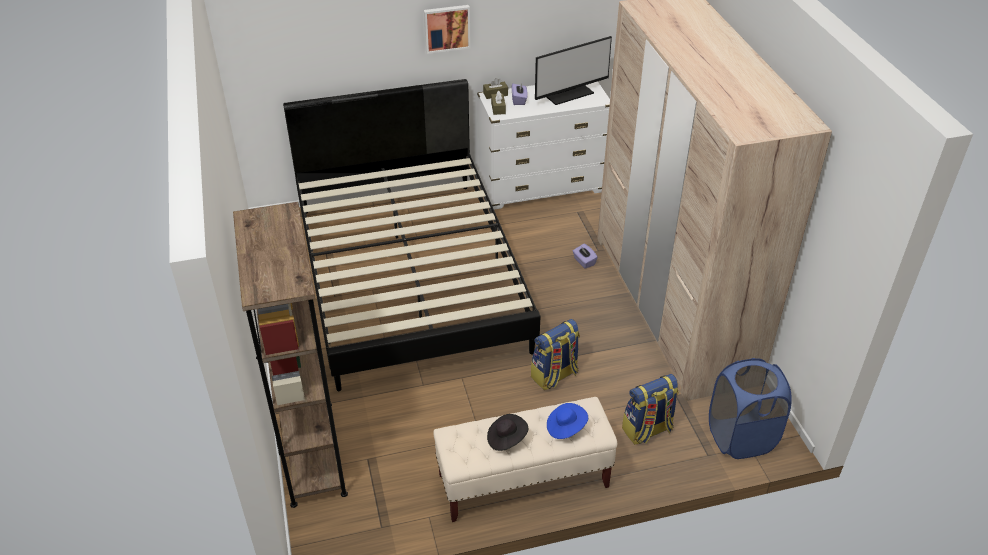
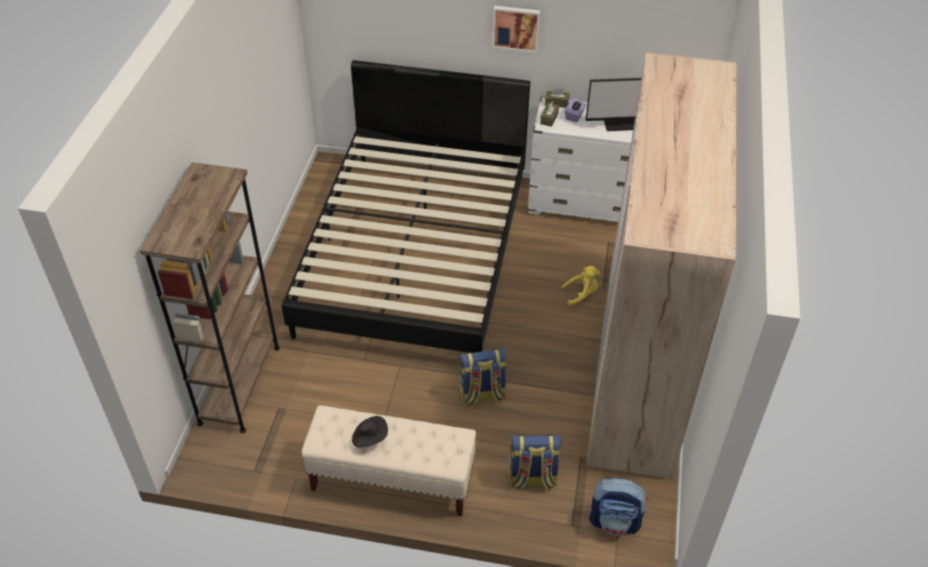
camera: 25 degrees right, 5 degrees up
(565, 427) = (427, 448): blue hat -> none
(584, 262) = (581, 294): purple tissue box -> yellow plush toy
(741, 437) = (615, 521): blue laundry basket -> backpack

